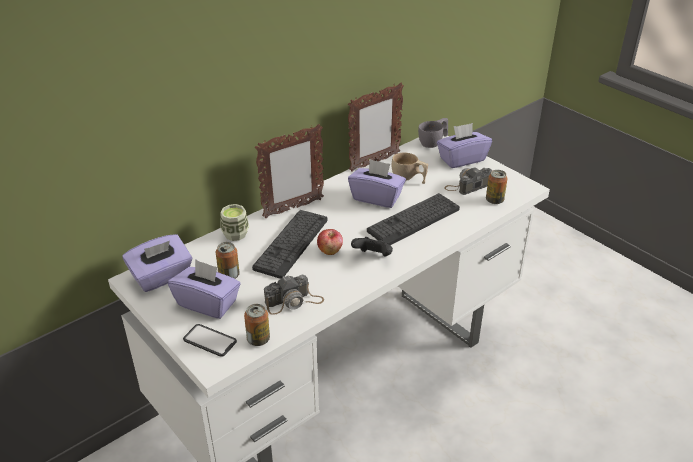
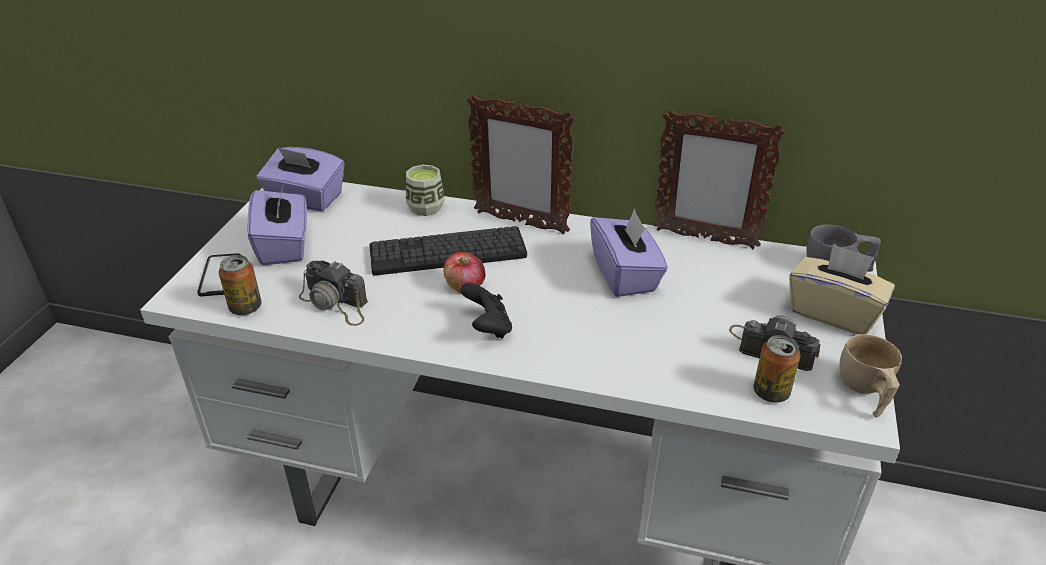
camera: 55 degrees right, 0 degrees up
(229, 275) = (345, 237): can -> none
(409, 178) = (708, 283): beige cup -> beige cup (864, 392)
(414, 220) = (613, 329): keyboard -> none
(461, 159) = (833, 312): purple tissue box -> beige tissue box

